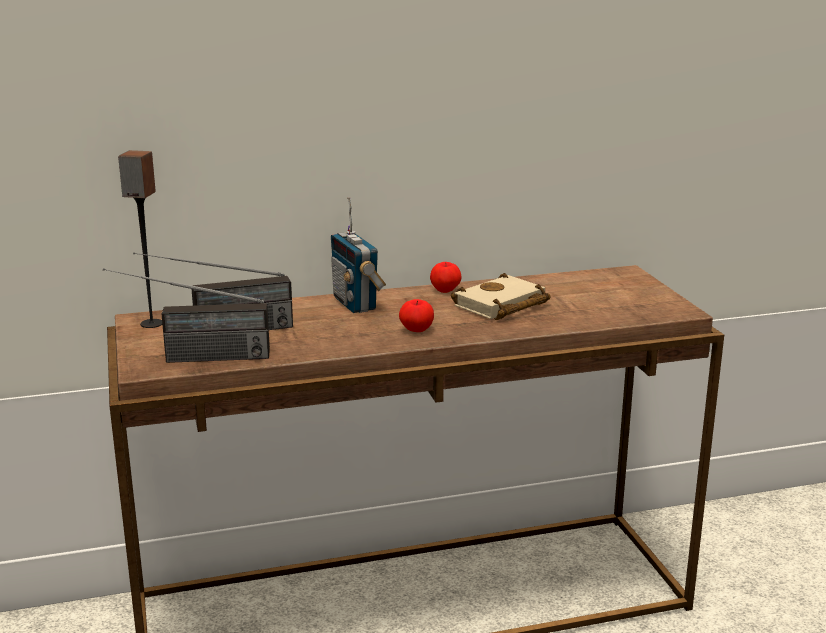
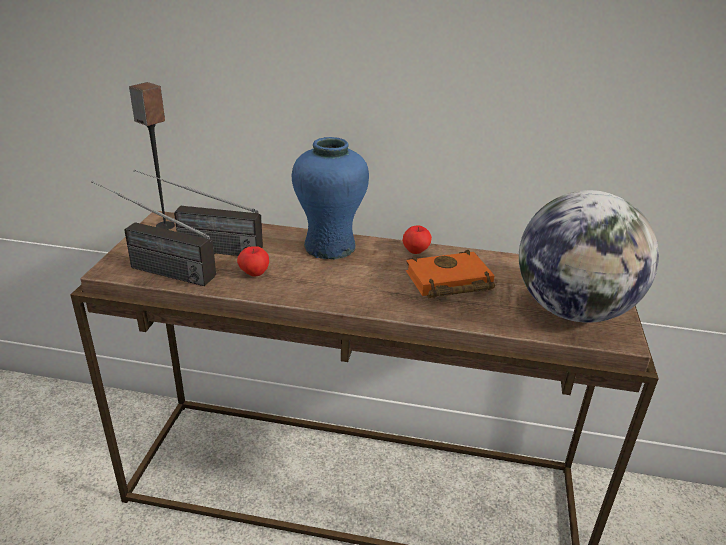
camera: 25 degrees right, 10 degrees up
(356, 304) = (329, 246): radio -> blue vase
(416, 330) = (348, 290): apple -> apple (254, 273)
(501, 306) = (447, 282): beige book -> orange book
(626, 301) = (573, 310): none -> globe

